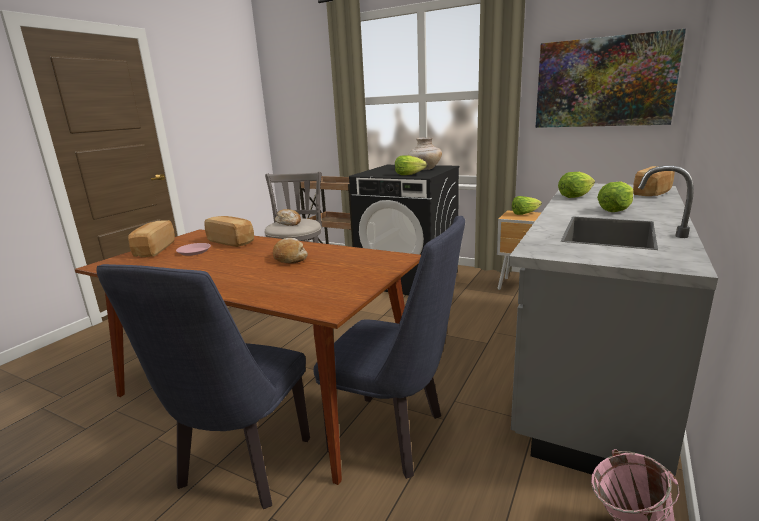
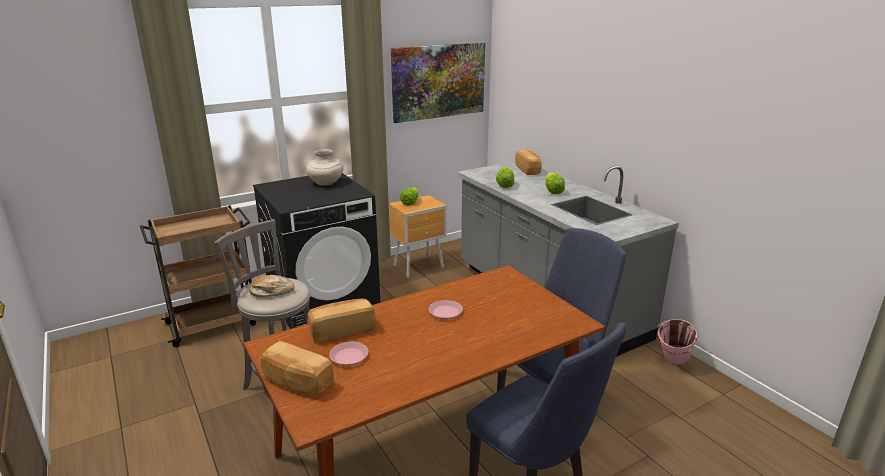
camera: 60 degrees left, 5 degrees up
(290, 257) = (445, 312): bread -> pink plate
(408, 174) = (340, 195): lettuce -> none

